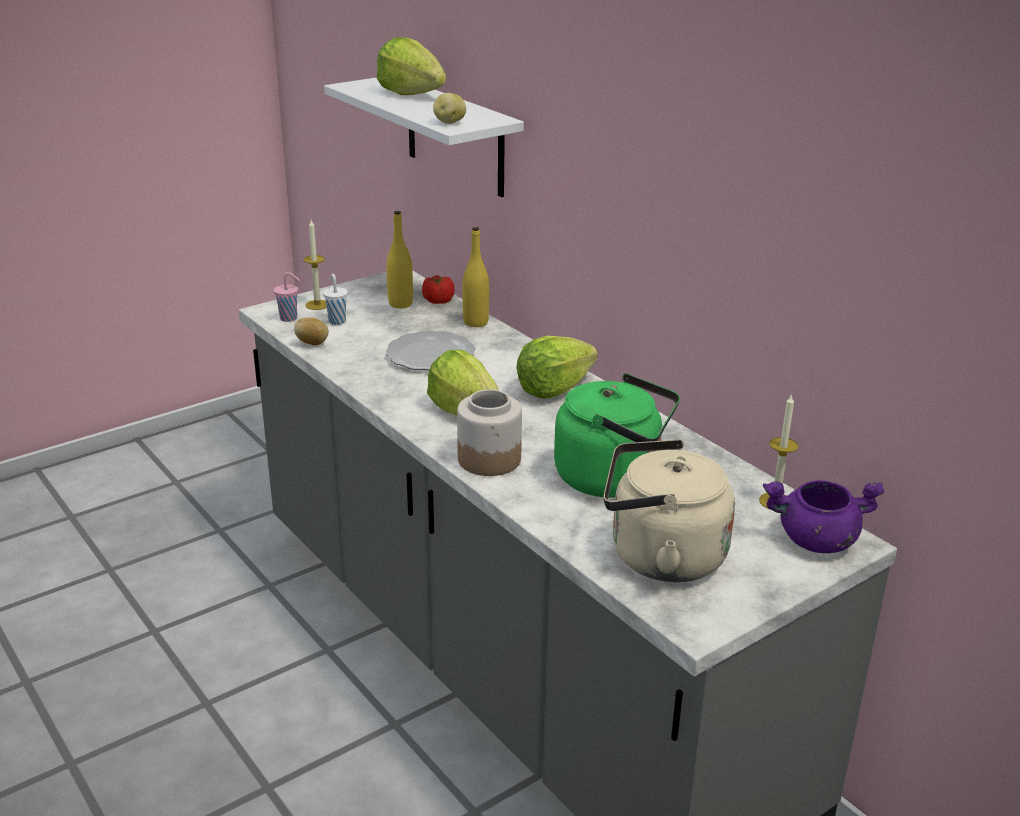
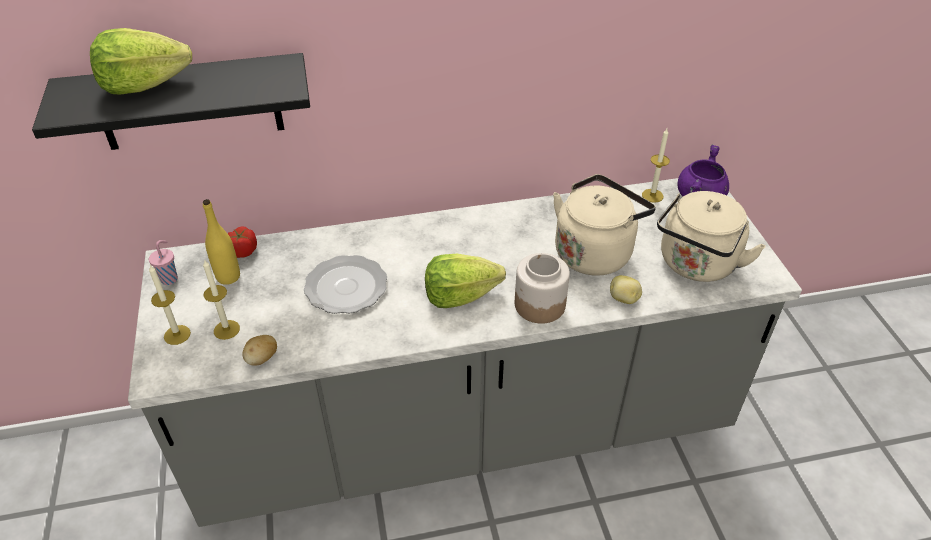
camera: 65 degrees left, 15 degrees up
(289, 318) = (190, 363): pink cup -> pink cup (170, 278)
(337, 321) = (226, 329): white cup -> candle
(449, 122) = (270, 88): potato -> potato (624, 299)
(455, 136) = (189, 102): white shelf -> black shelf
(475, 322) = (306, 242): yellow bottle -> none
(554, 389) = (453, 237): lettuce -> none
(613, 478) = (595, 252): green kettle -> beige kettle

